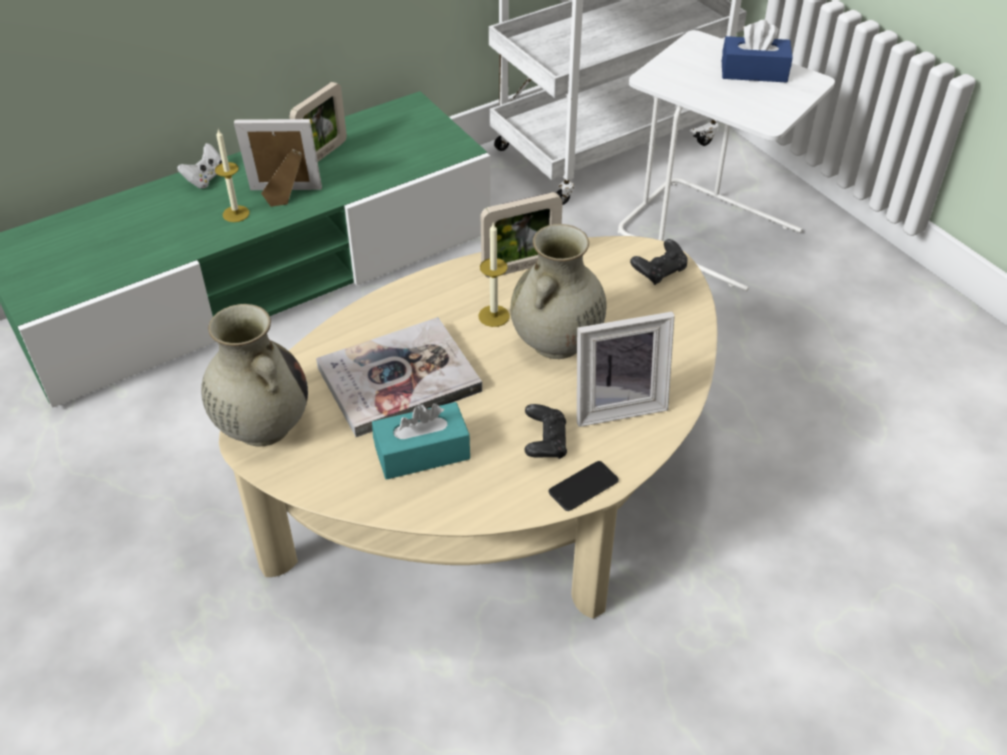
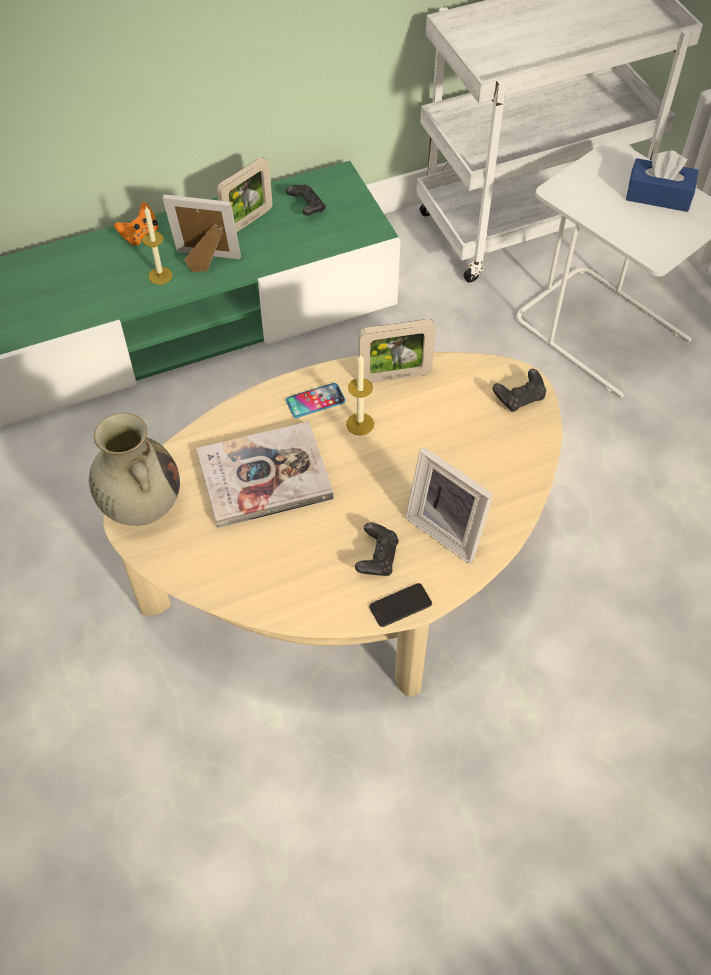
camera: 10 degrees right, 10 degrees up
(206, 178) = (140, 234): white game controller -> orange game controller
(384, 136) = (307, 207): none -> black game controller
(422, 453) = (270, 551): turquoise tissue box -> none
(439, 300) = (315, 401): none -> phone
(556, 343) = (409, 459): beige vase -> none
(617, 404) = (448, 529): picture frame -> picture frame turned 45 degrees clockwise

